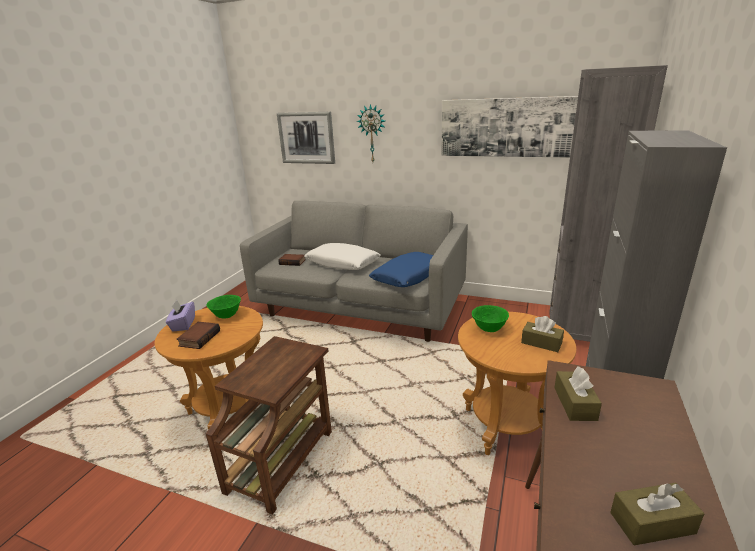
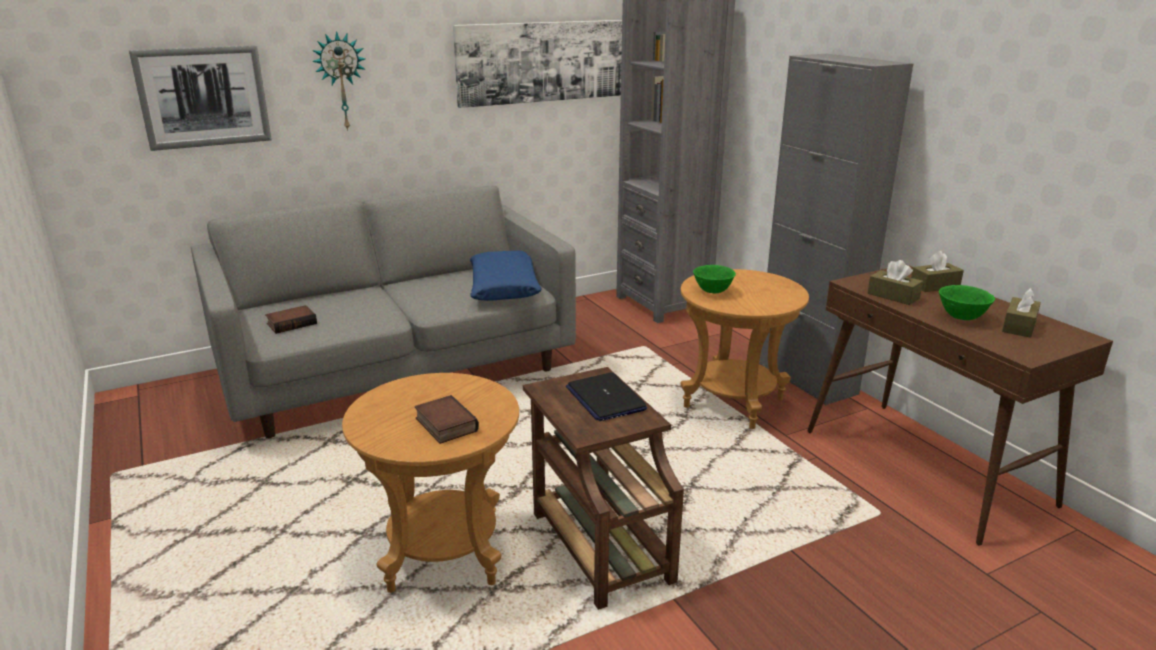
camera: 50 degrees left, 0 degrees up
(183, 324) = (376, 427): purple tissue box -> none
(226, 316) = (415, 393): green bowl -> green bowl (961, 317)
(284, 366) = (605, 398): none -> laptop
(342, 263) = (380, 301): white pillow -> none
(541, 343) = (767, 286): brown tissue box -> brown tissue box (934, 286)

